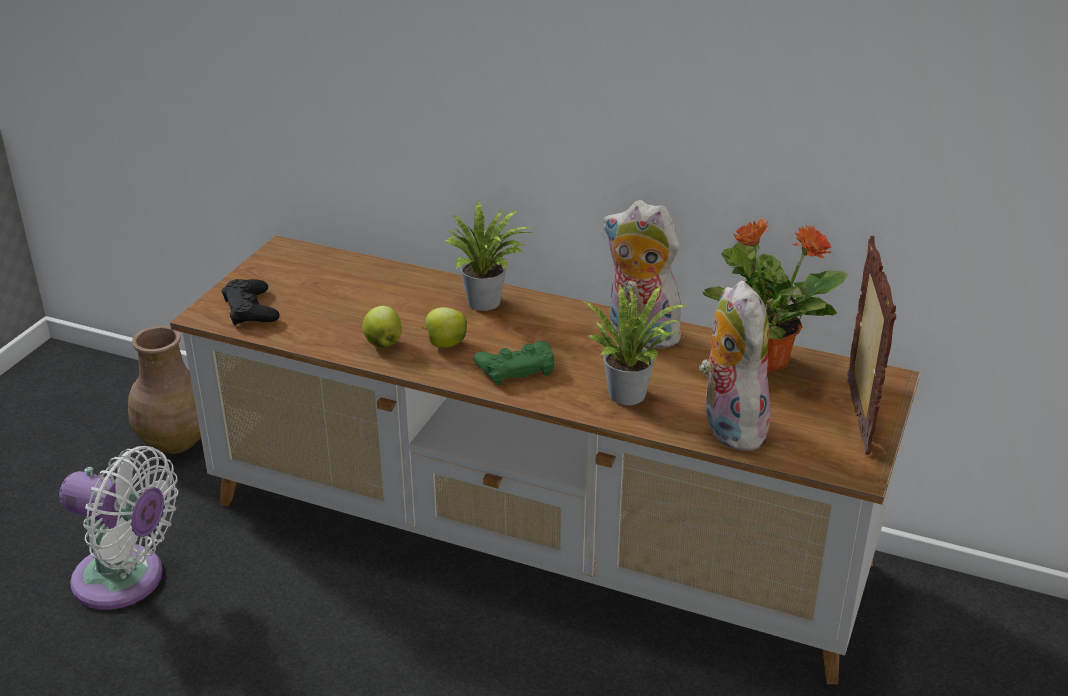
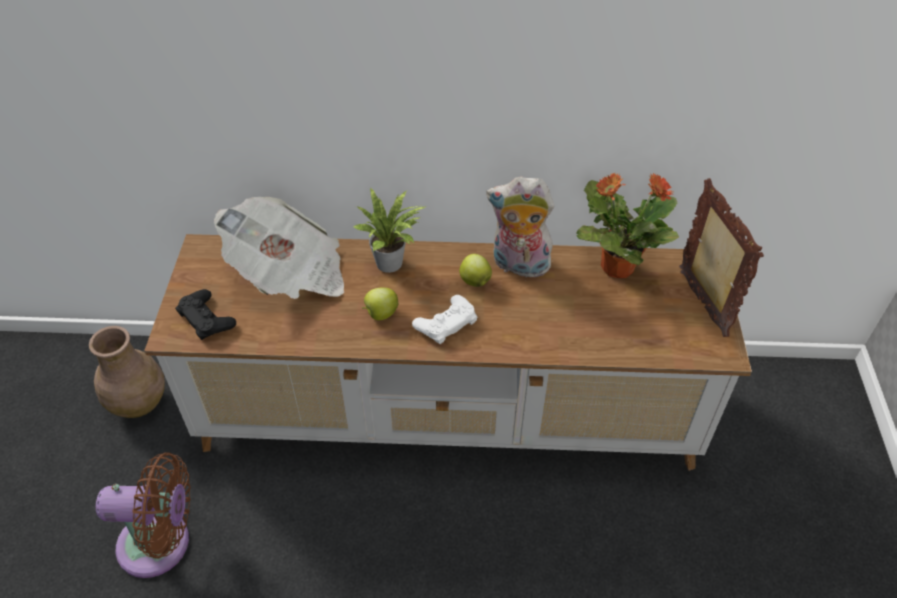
camera: 20 degrees left, 15 degrees up
(126, 581) = (162, 544): white fan -> brown fan
(365, 289) = (289, 273): none -> newspaper
(383, 343) = (332, 326): apple -> apple (474, 280)
(516, 368) = (446, 323): green game controller -> white game controller
(631, 392) = (540, 324): potted plant -> none
(728, 425) = (621, 336): plush toy -> none

